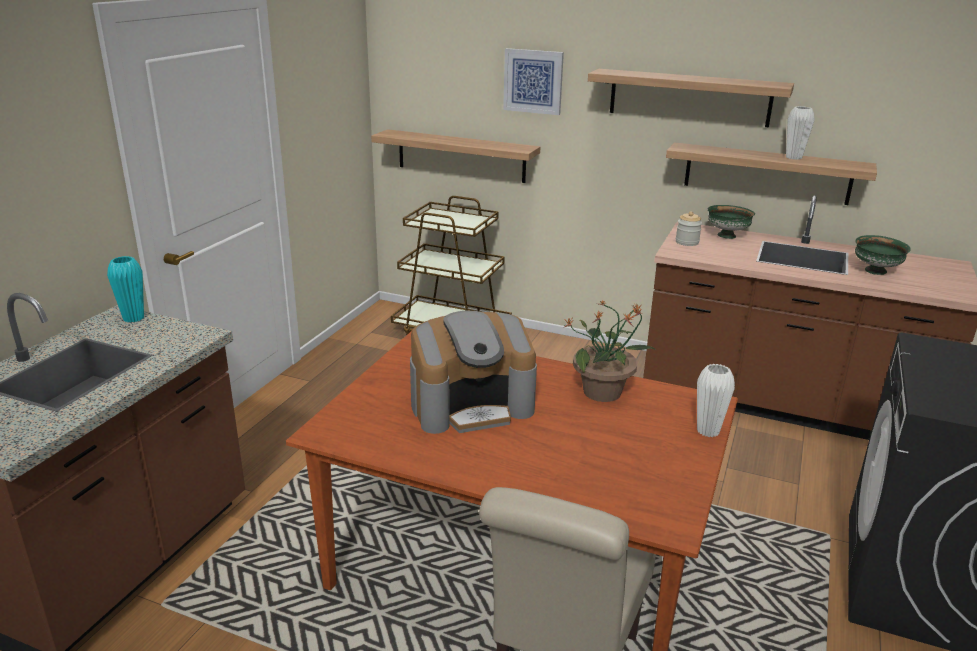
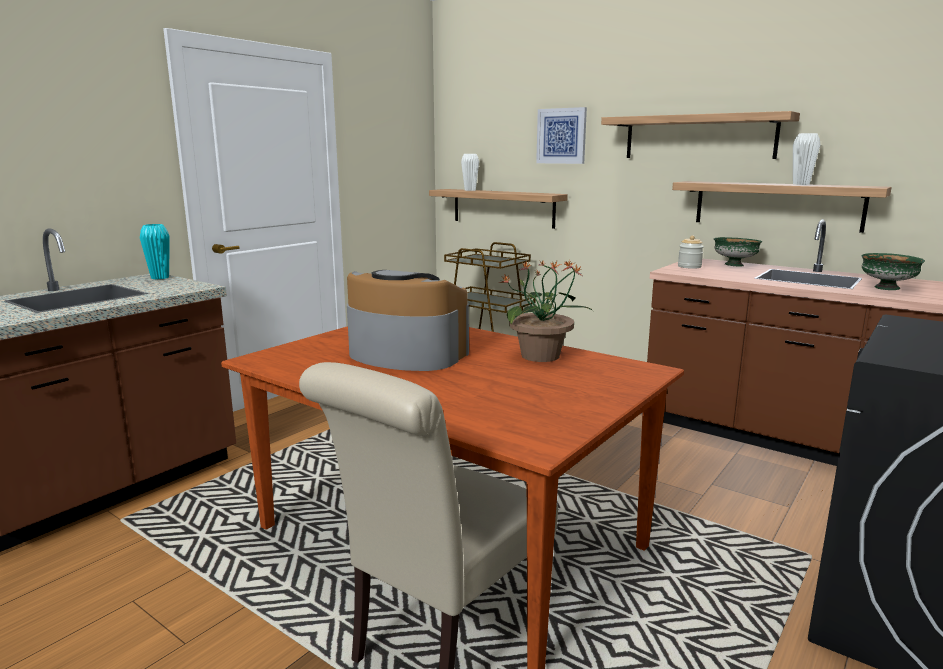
camera: 15 degrees right, 10 degrees down
(471, 405) = (405, 354): coffee machine -> coffee machine turned 150 degrees counterclockwise
(708, 431) = (632, 387): white vase -> white vase (470, 190)

